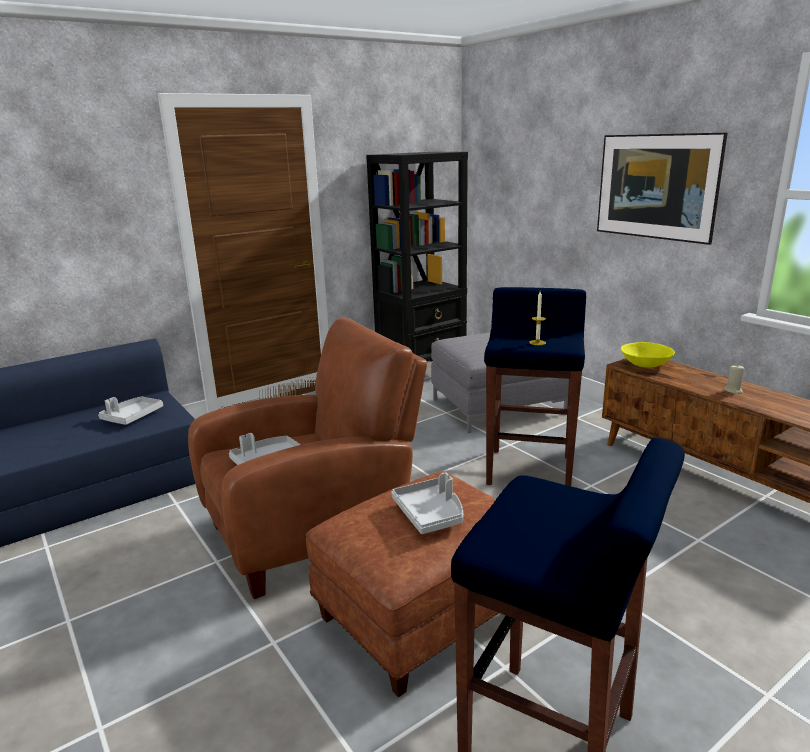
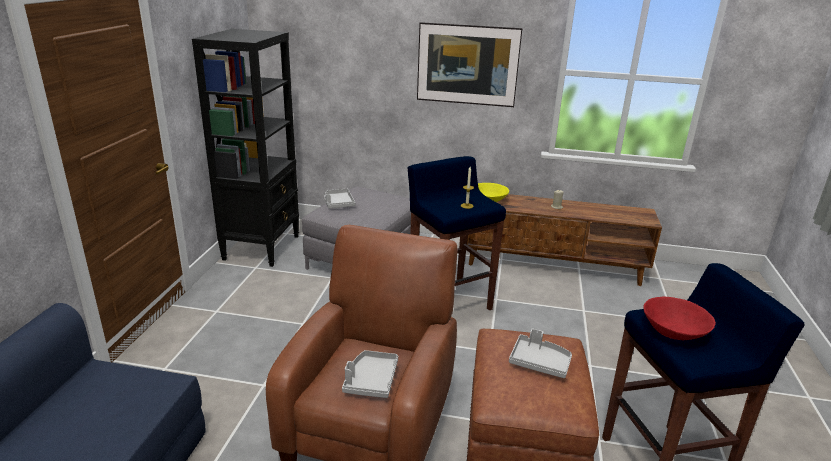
camera: 45 degrees left, 5 degrees up
(132, 417) = (105, 404): grey tray -> grey tray (338, 203)
(528, 511) = (674, 332): none -> red bowl

